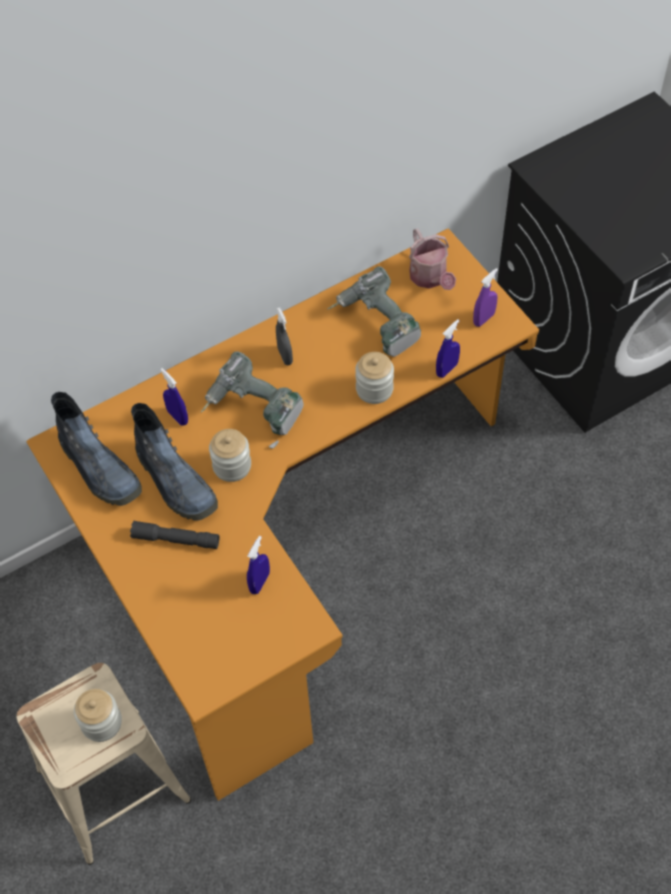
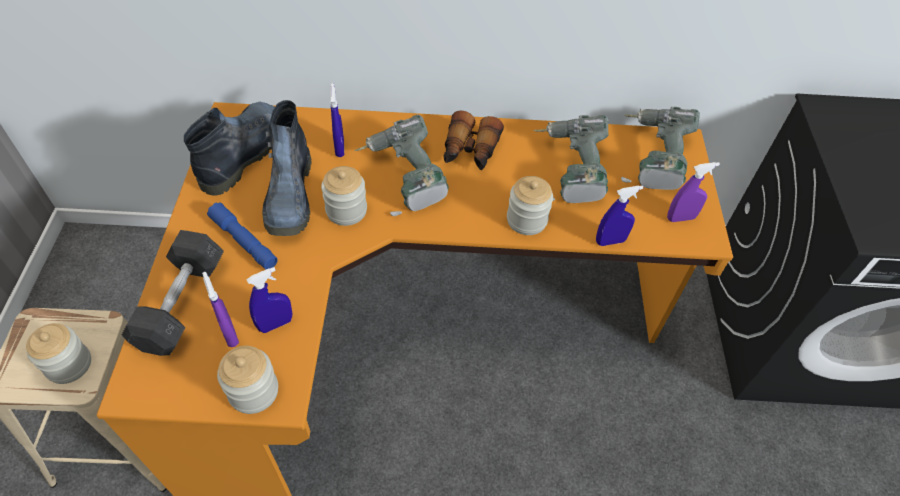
camera: 30 degrees right, 5 degrees down
(101, 469) = (243, 153): boot -> boot turned 150 degrees counterclockwise
(175, 613) = (181, 303): none -> grey dumbbell
(176, 539) = (244, 241): grey flashlight -> blue flashlight
(233, 610) = (230, 334): none -> purple spray bottle
(285, 356) = (470, 151): grey spray bottle -> binoculars
(288, 635) = (253, 391): none -> jar
(430, 278) = (653, 159): watering can -> power drill

